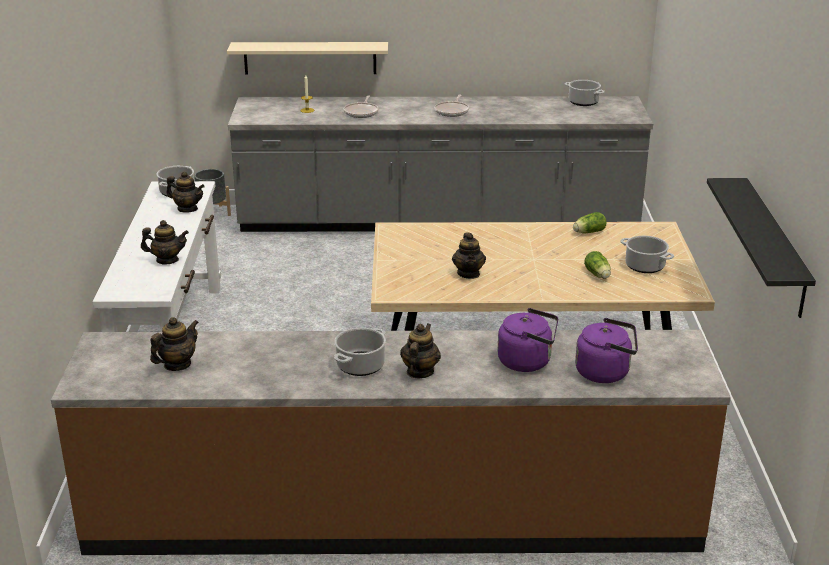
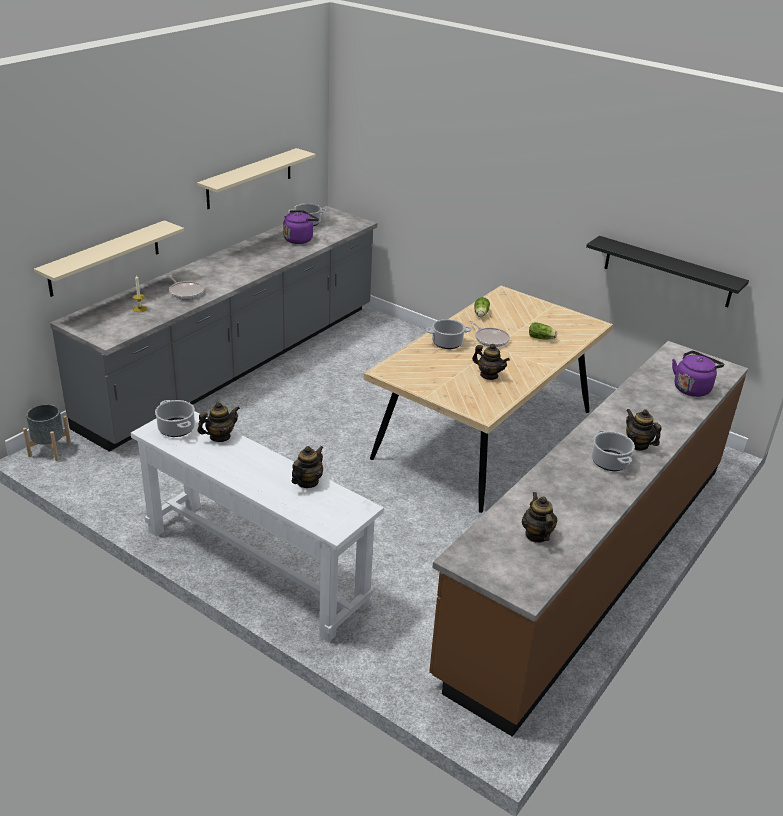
camera: 55 degrees left, 5 degrees up
(452, 111) = (245, 264): frying pan -> frying pan (490, 339)
(515, 30) = (249, 178): none -> beige shelf
(528, 362) = (658, 405): purple kettle -> purple kettle (299, 239)
(645, 266) = (548, 320): cooking pot -> cooking pot (447, 343)

